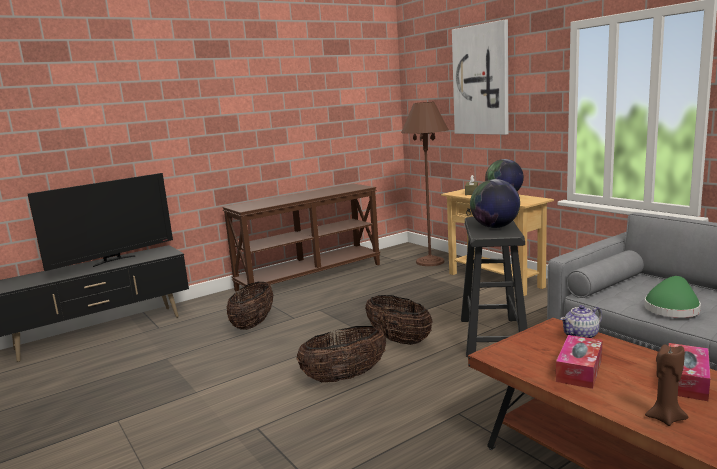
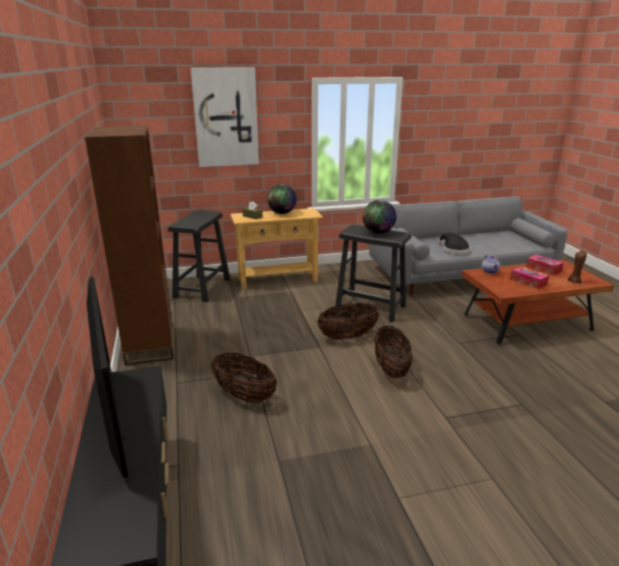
camera: 70 degrees left, 10 degrees up
(310, 276) = (150, 345): brown console table -> brown bookcase
(430, 262) = (202, 288): brown floor lamp -> black stool
(672, 308) = (453, 249): green hat -> black hat

